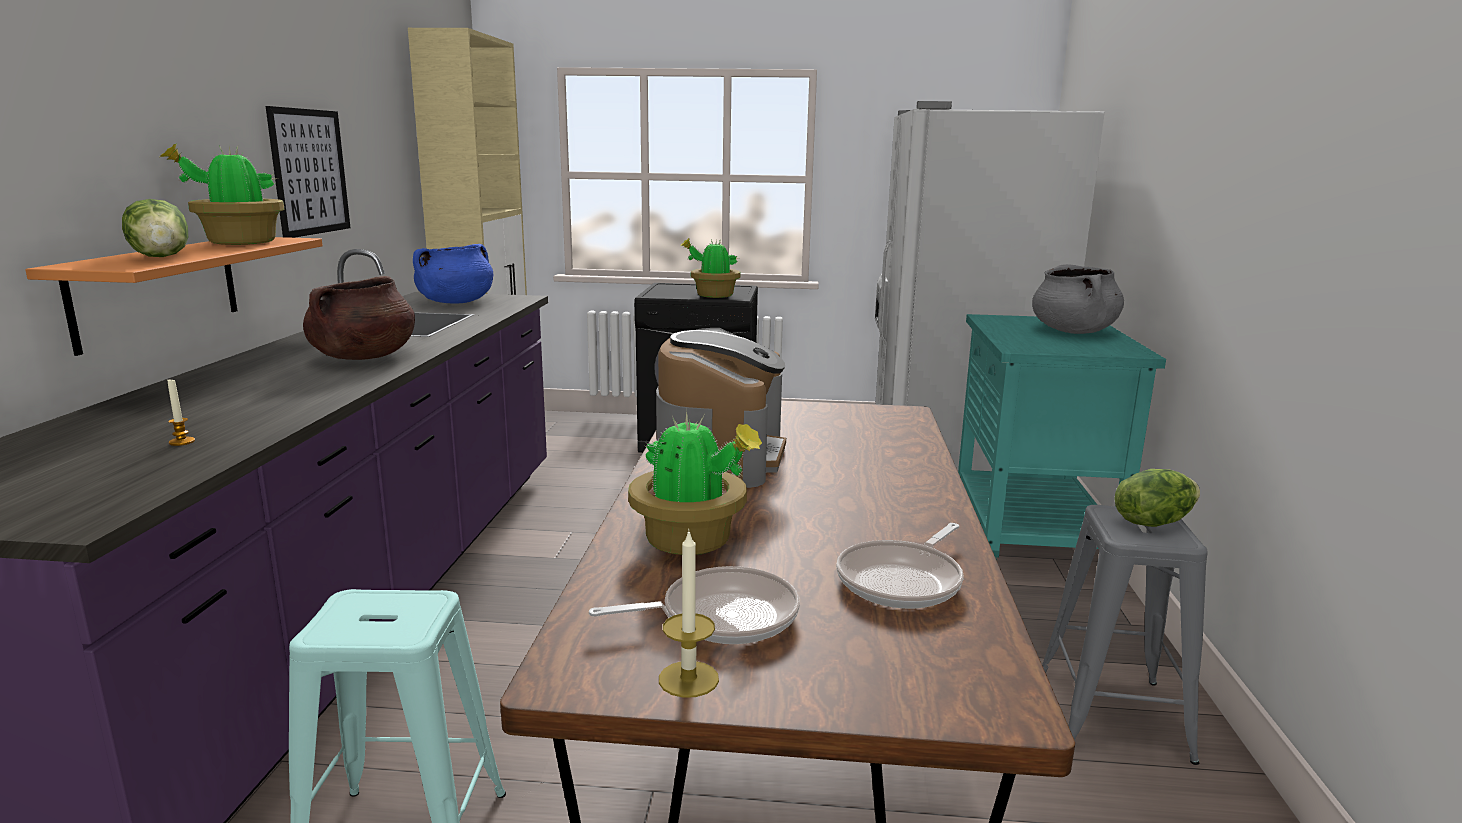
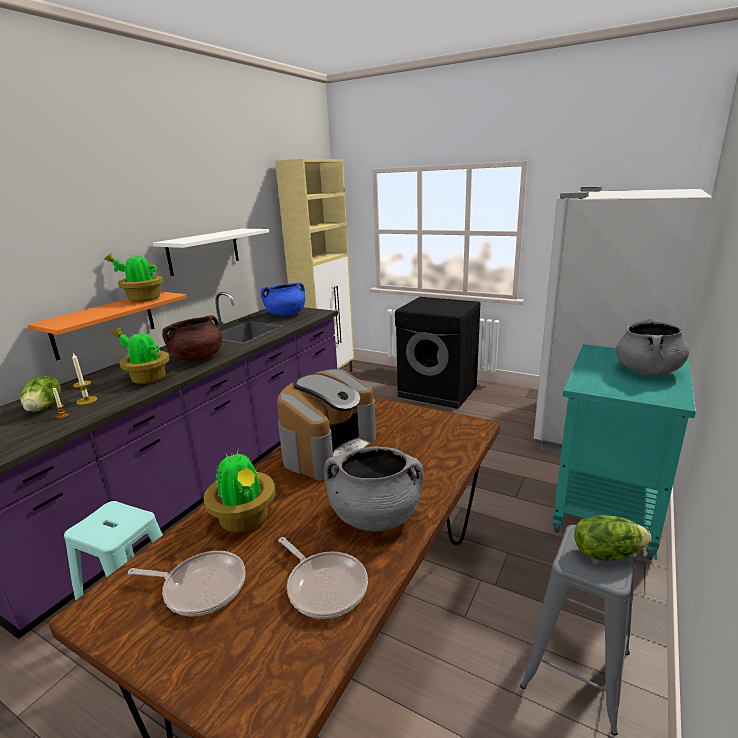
camera: 25 degrees right, 5 degrees up
(162, 257) = (90, 315): lettuce -> lettuce (45, 407)
(310, 172) = (204, 251): picture -> white shelf
(688, 679) = (138, 633): candle -> candle (87, 400)
(713, 296) = (442, 310): potted plant -> potted plant (147, 378)
(882, 509) = (375, 516): none -> grey cooking pot
(903, 581) = (324, 586): frying pan -> frying pan turned 105 degrees counterclockwise

